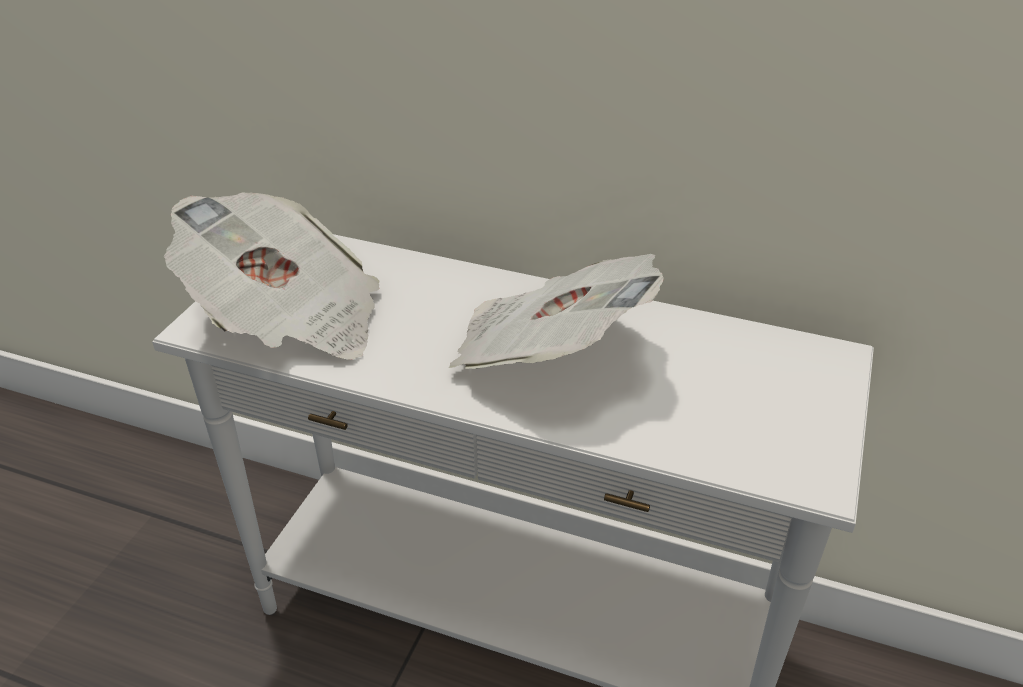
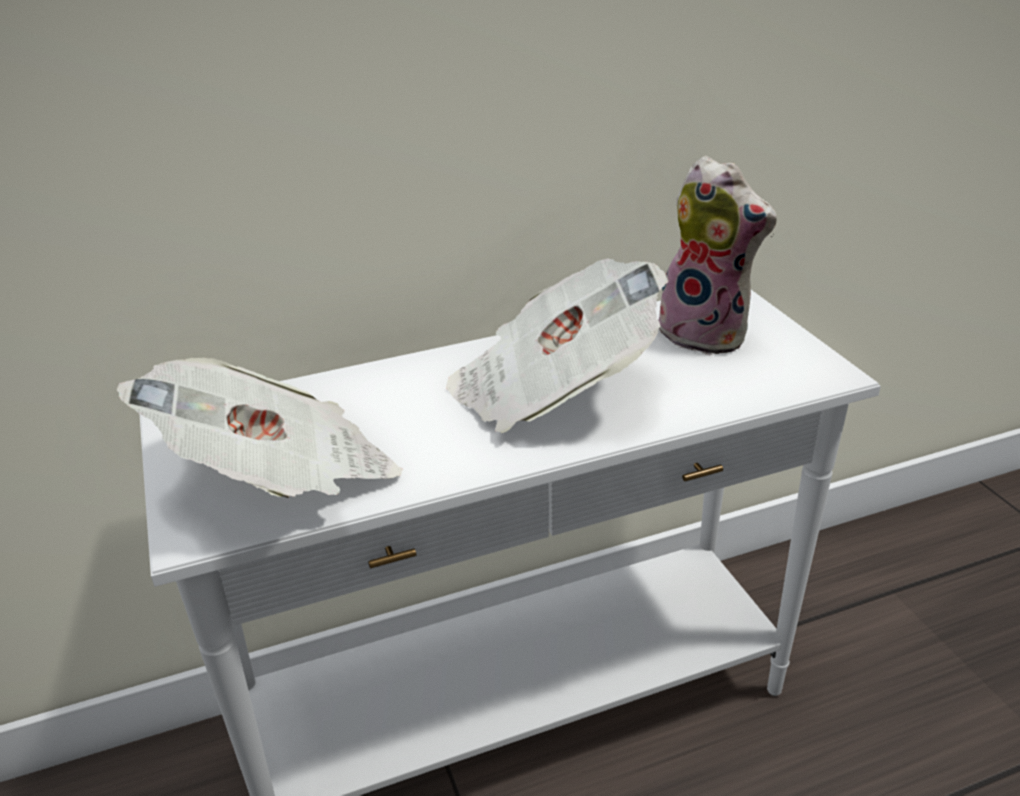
camera: 40 degrees left, 5 degrees down
(754, 377) = (707, 334): none -> plush toy

